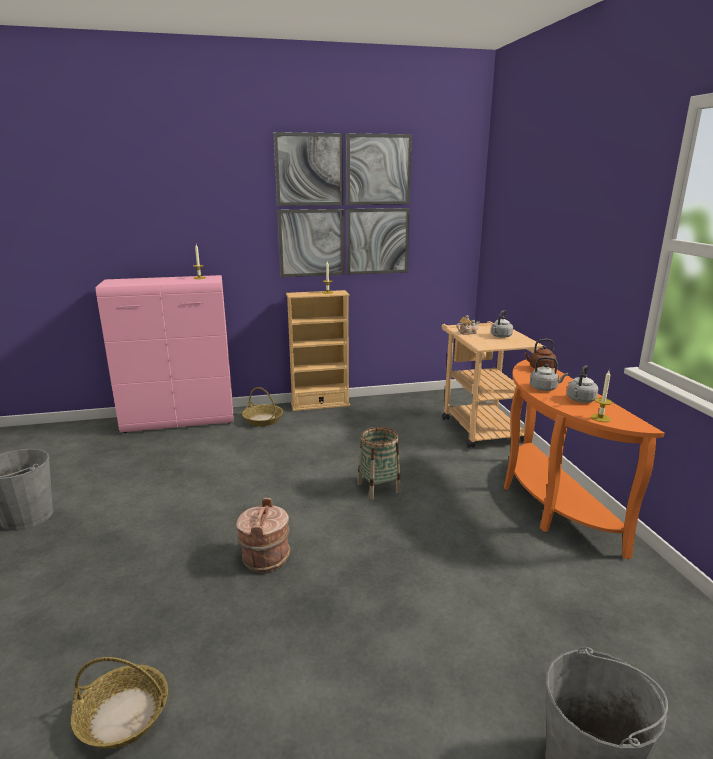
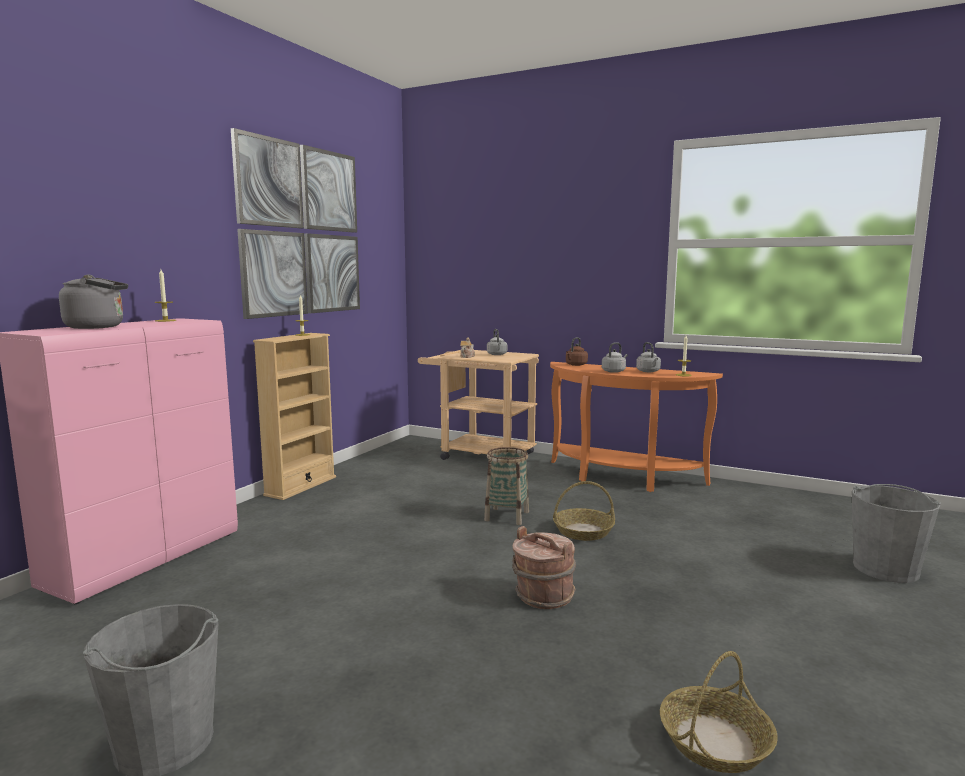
camera: 50 degrees left, 10 degrees down
(146, 281) = (99, 327): none -> grey kettle
(263, 420) = (266, 518): basket -> basket (583, 531)

